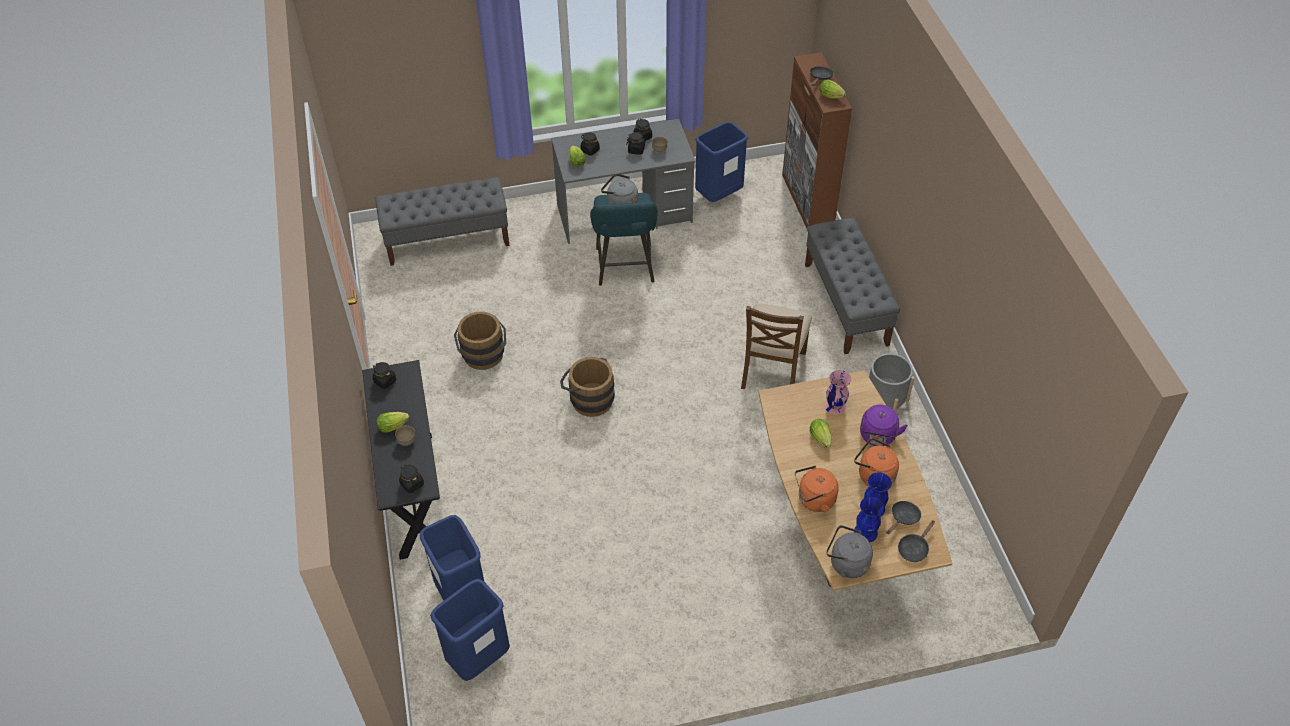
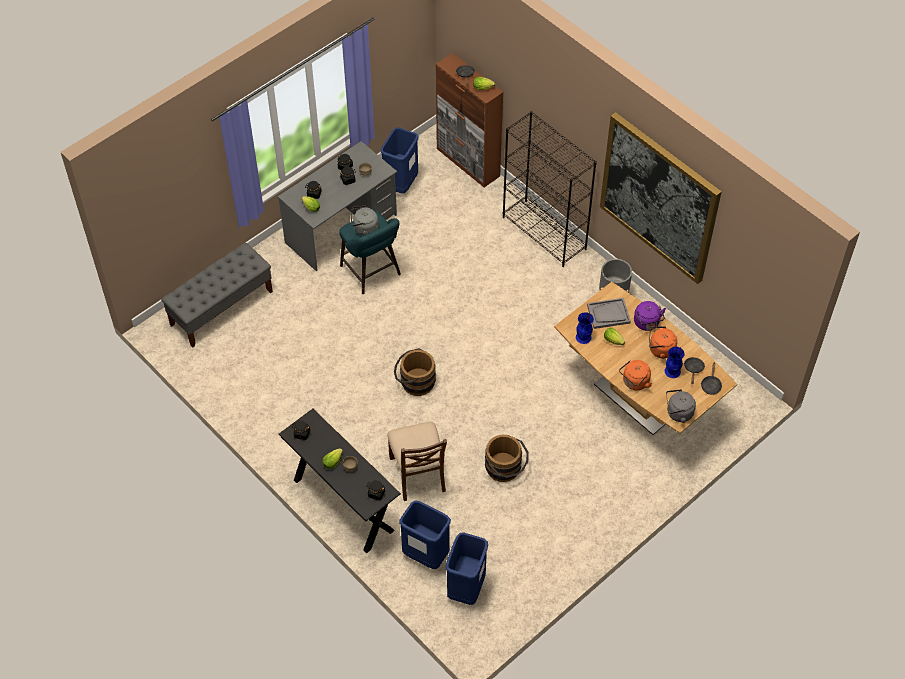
camera: 30 degrees left, 5 degrees up
(484, 358) = (318, 386): brown bucket -> brown bucket (505, 470)
(772, 369) = (525, 304): brown chair -> brown chair (418, 474)
(835, 405) = (608, 314): pink vase -> grey tray
(846, 304) = (544, 233): grey bench -> black bookcase
(866, 533) = (677, 389): blue vase -> blue vase (583, 337)
(963, 280) = (659, 197): none -> picture

